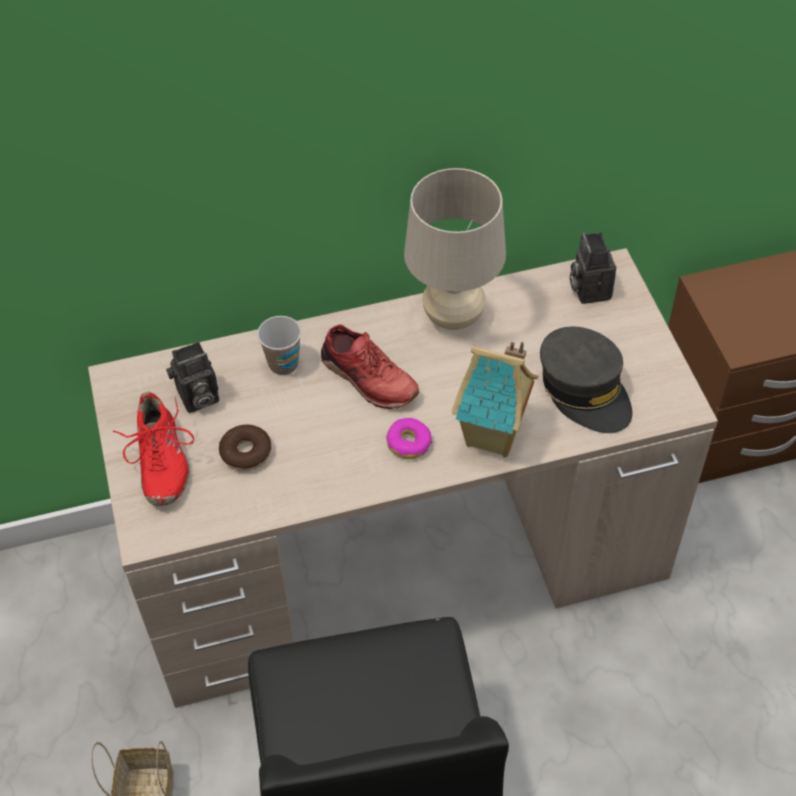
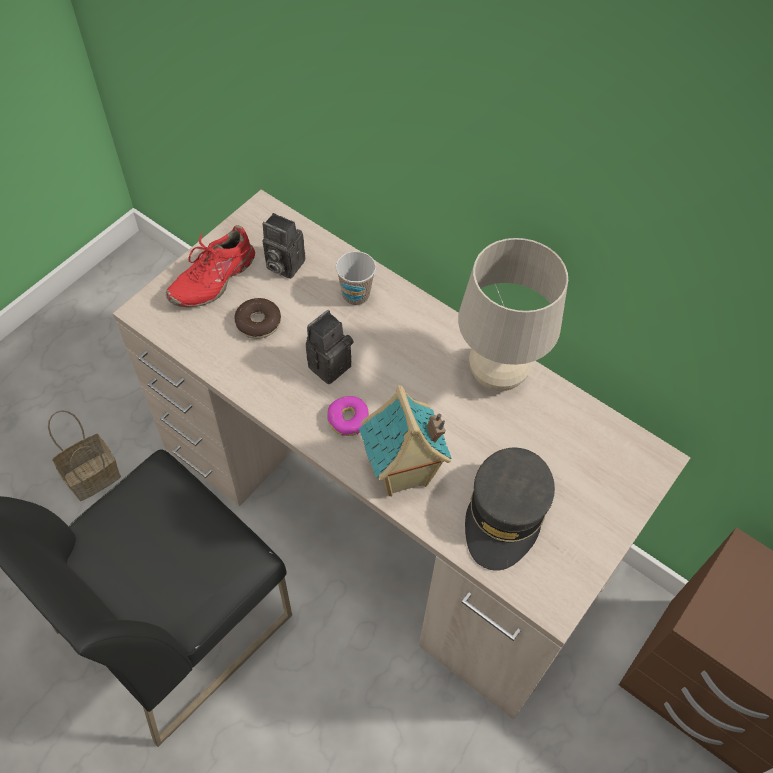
camera: 50 degrees right, 5 degrees up
(367, 378) = (387, 355): red shoe -> none
(588, 289) = (616, 454): camera -> camera (329, 364)

